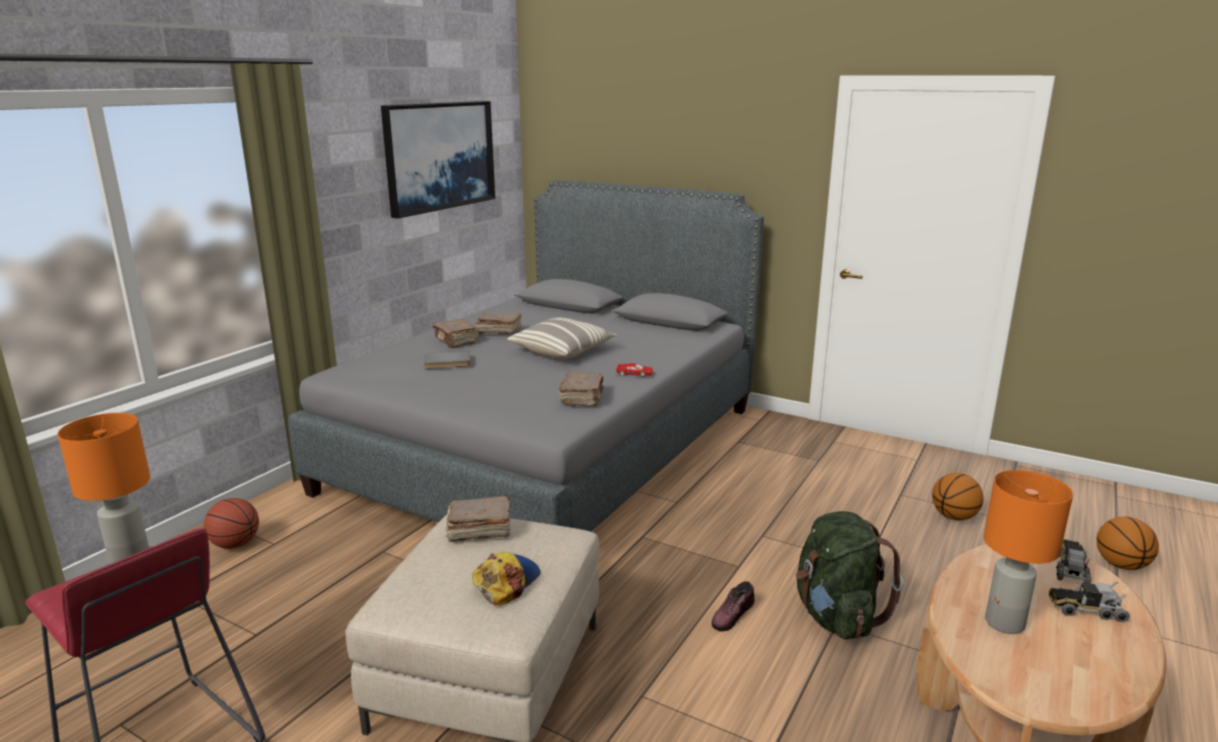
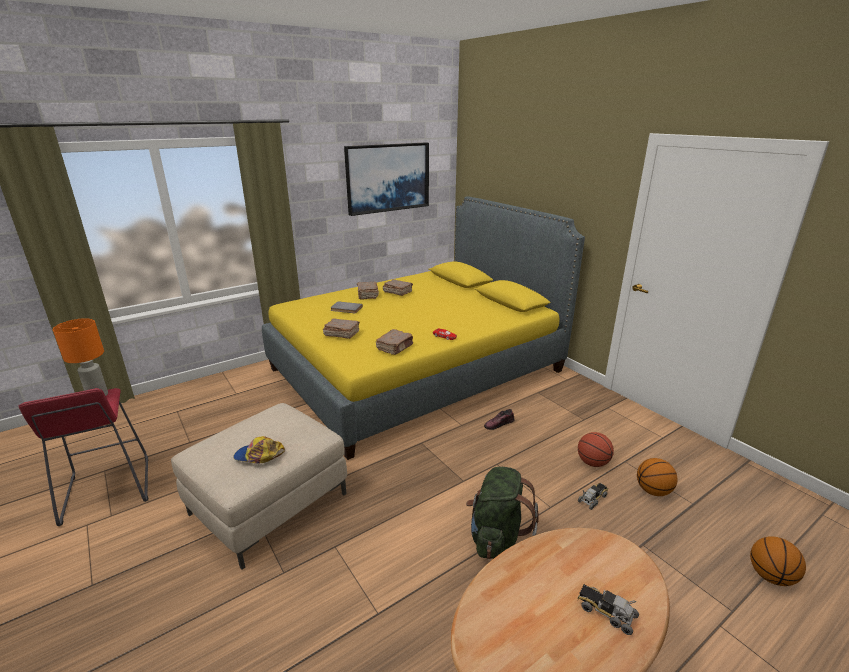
camera: 25 degrees right, 5 degrees up
(235, 544) = (220, 389): basketball -> basketball (592, 462)
(478, 530) = (277, 419): brown book -> brown book (341, 334)
(506, 581) = (258, 455): cap -> cap turned 135 degrees counterclockwise
(550, 447) = (417, 369): grey bed -> yellow bed
(563, 351) = (419, 312): pillow -> none
(733, 615) = (431, 513): shoe -> shoe (499, 424)
(1004, 624) = (527, 597): orange table lamp -> none
(1070, 569) = (631, 572): toy truck -> toy truck (593, 498)

